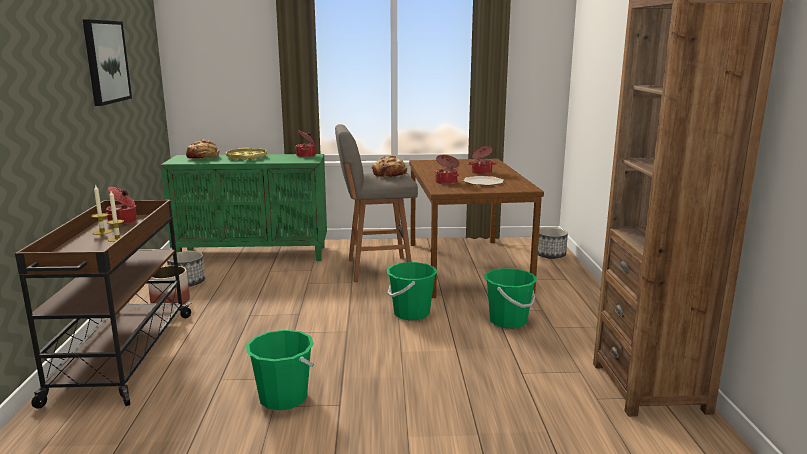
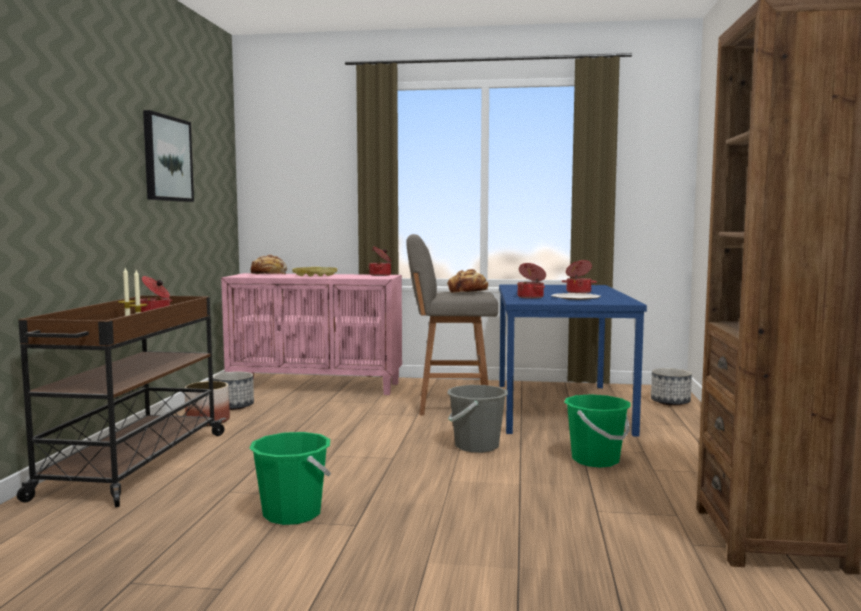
camera: 10 degrees right, 10 degrees down
(254, 254) = (317, 386): green cabinet -> pink cabinet
(411, 313) = (476, 446): green bucket -> grey bucket
(467, 266) = (561, 408): brown dining table -> blue dining table

